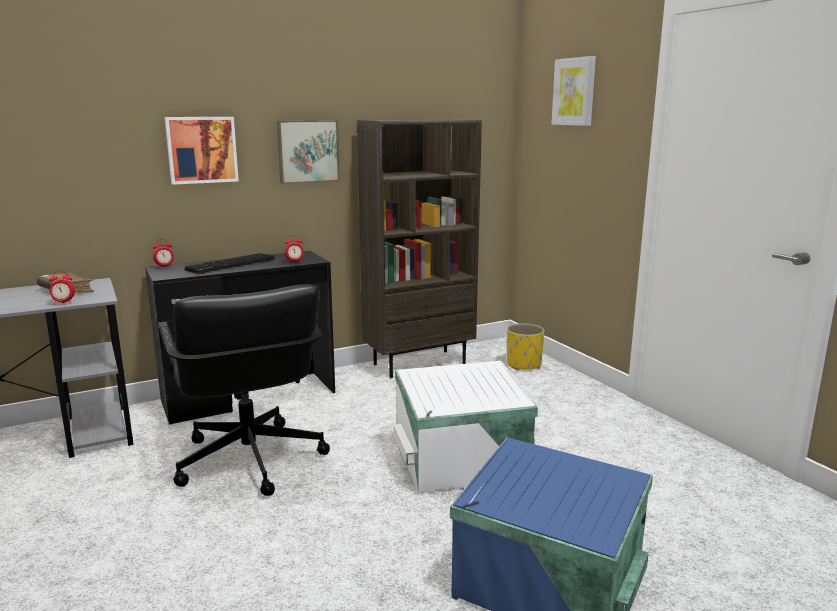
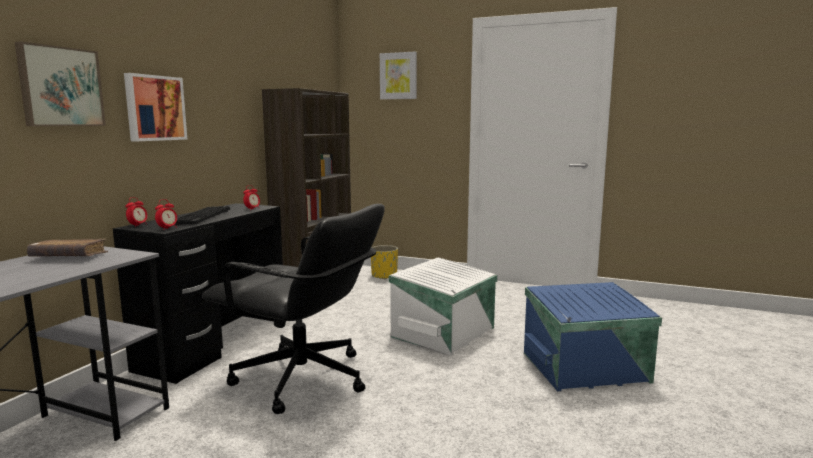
camera: 40 degrees left, 5 degrees down
(63, 303) = (104, 263): alarm clock -> alarm clock (167, 228)
(307, 151) = (229, 114): picture -> picture (60, 87)

